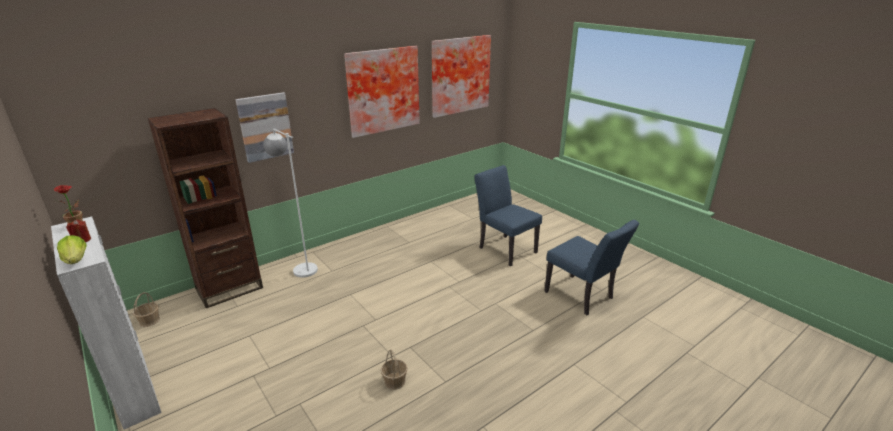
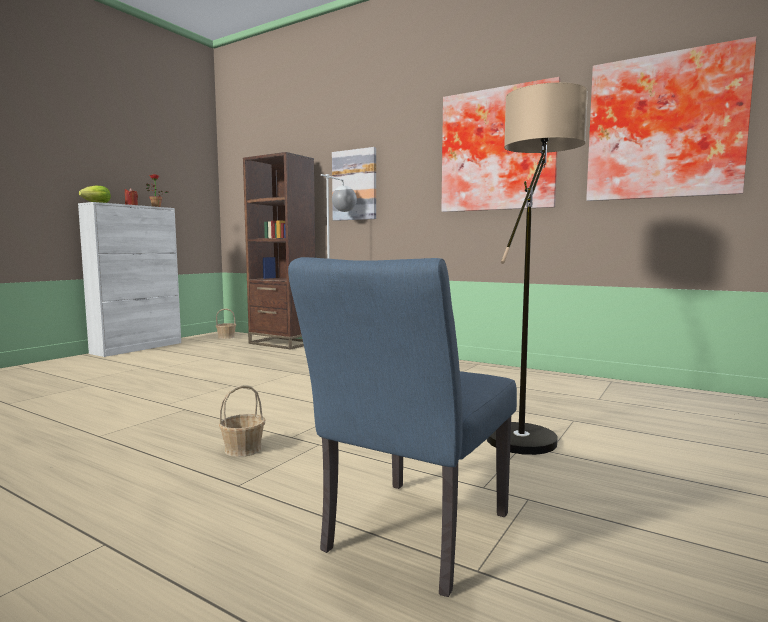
camera: 70 degrees right, 20 degrees down
(395, 381) = (112, 411): basket -> basket (243, 449)
(504, 248) = (528, 432): blue chair -> floor lamp

